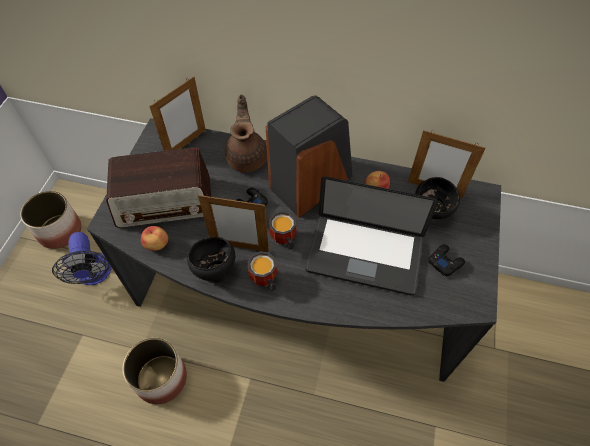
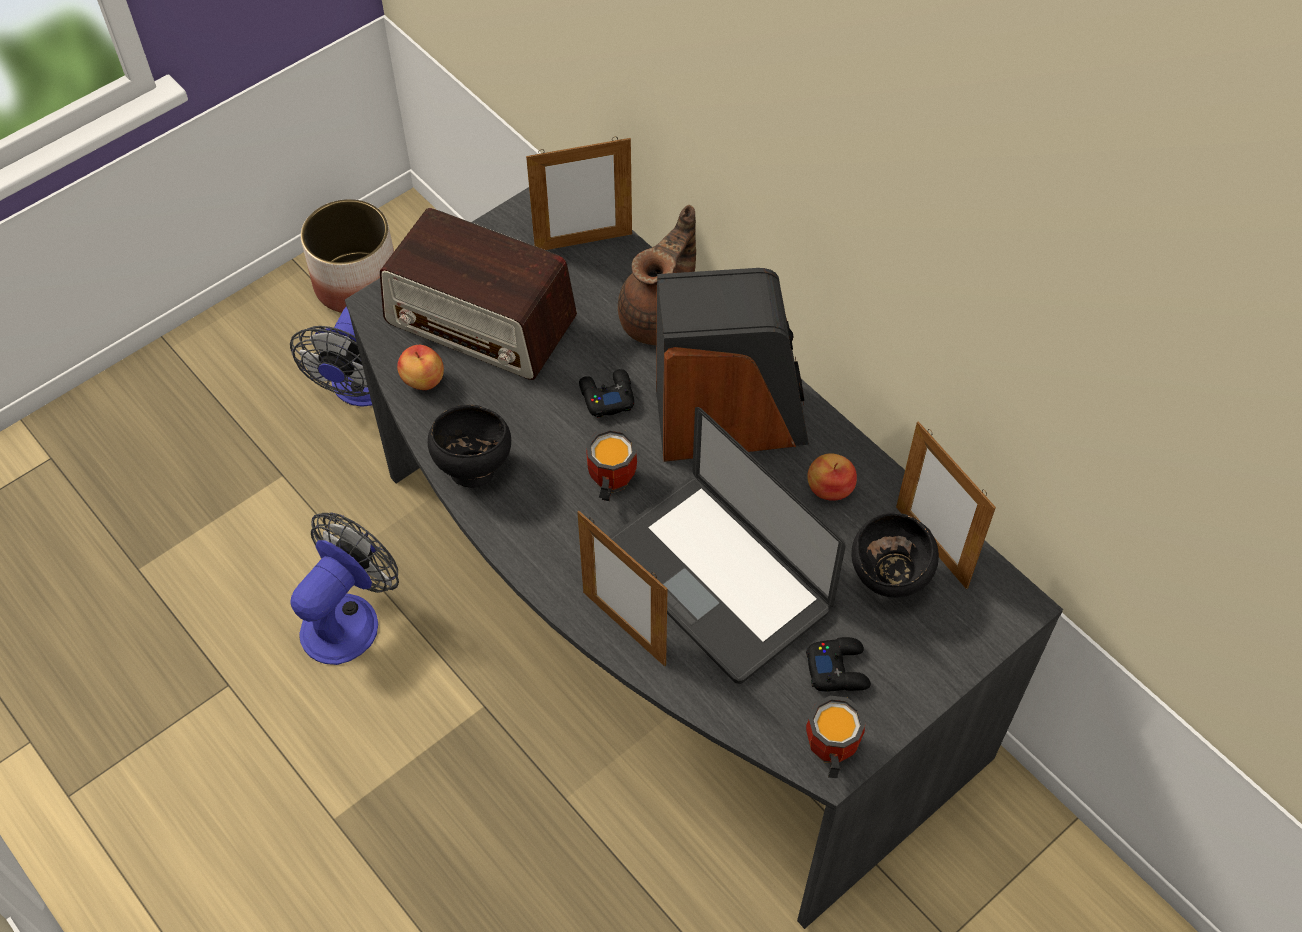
camera: 35 degrees right, 0 degrees up
(161, 379) = (349, 617): planter -> fan
(239, 246) = (537, 453): picture frame -> picture frame (624, 628)
(264, 282) = (531, 527): mug -> mug (828, 753)

